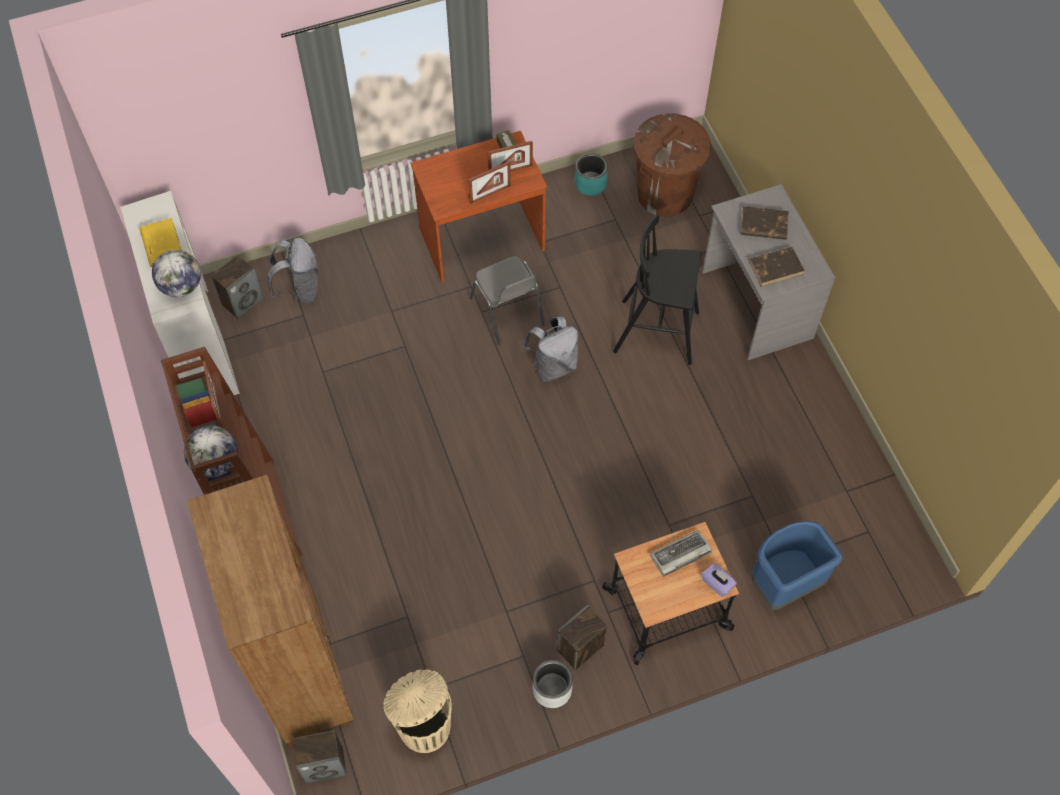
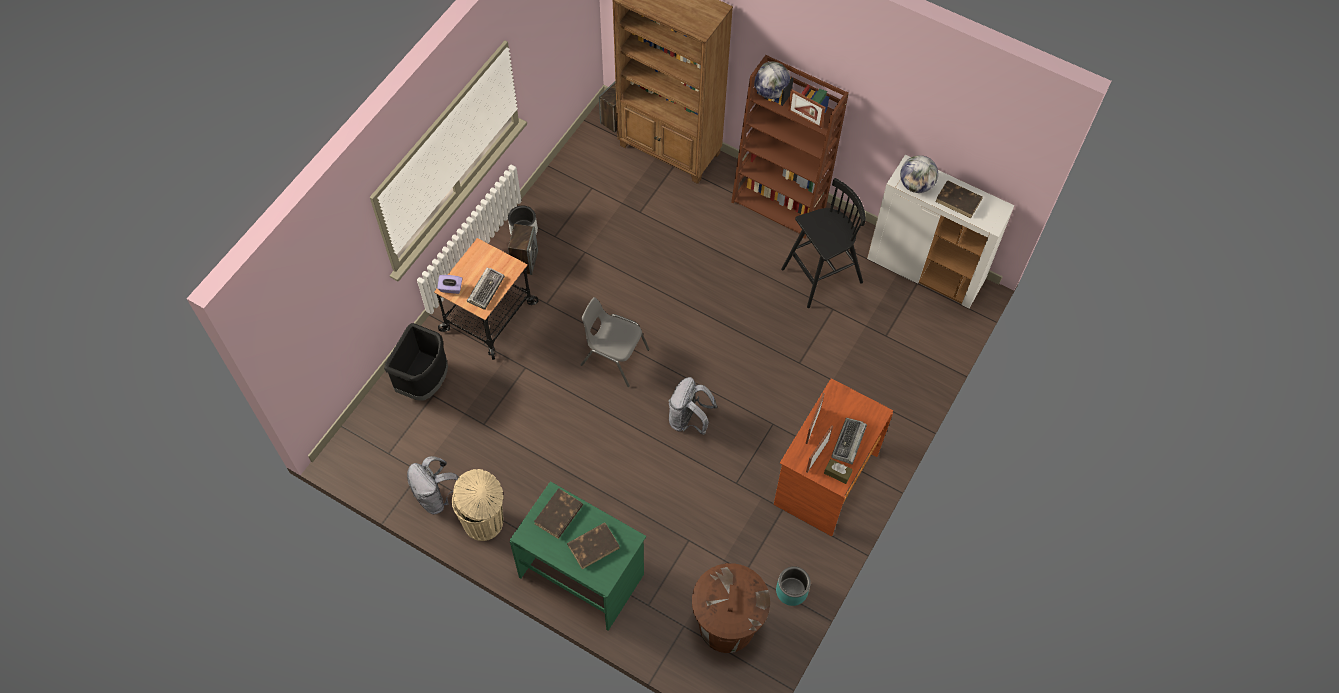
camera: 140 degrees right, 0 degrees up
(162, 244) = (959, 200): yellow book -> brown book
(243, 301) = (933, 316): speaker -> none
(300, 289) = (907, 351): grey backpack -> grey backpack (437, 496)
(423, 726) = (580, 168): beige trash can -> beige trash can (485, 522)
(474, 163) = (848, 442): none -> keyboard
(508, 312) = (754, 436): grey chair -> grey chair (613, 357)
(658, 332) = (637, 498): black stool -> black stool (820, 276)
(755, 305) = (582, 575): grey desk -> green desk
(784, 583) = (424, 381): blue trash can -> black trash can

